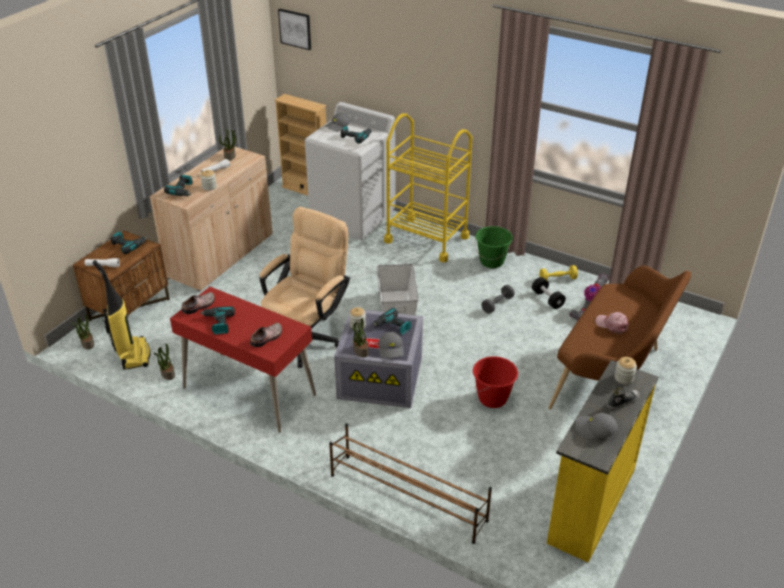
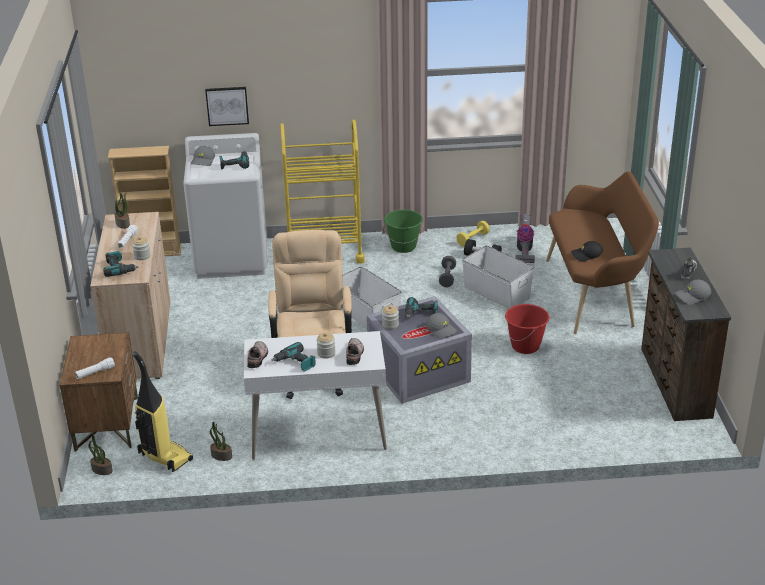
camera: 35 degrees left, 5 degrees down
(128, 245) = (95, 346): power drill -> none
(249, 392) = (318, 434): red desk -> white desk
(295, 28) = (118, 71): picture -> picture (227, 105)
(360, 351) = (417, 342): potted plant -> none
(407, 497) = (543, 442): brown shoe rack -> none
(523, 337) = (496, 292): none -> white storage box
(588, 338) = (586, 255): none -> black cap
(589, 505) = (674, 383): yellow dresser -> brown dresser
(612, 325) = (591, 239): pink cap -> none
(623, 378) = (670, 257): jar -> jar (326, 353)

